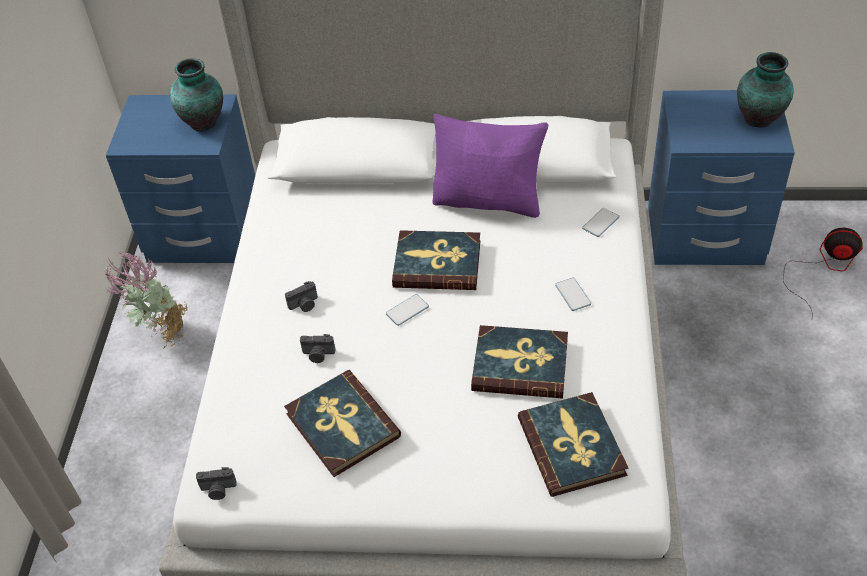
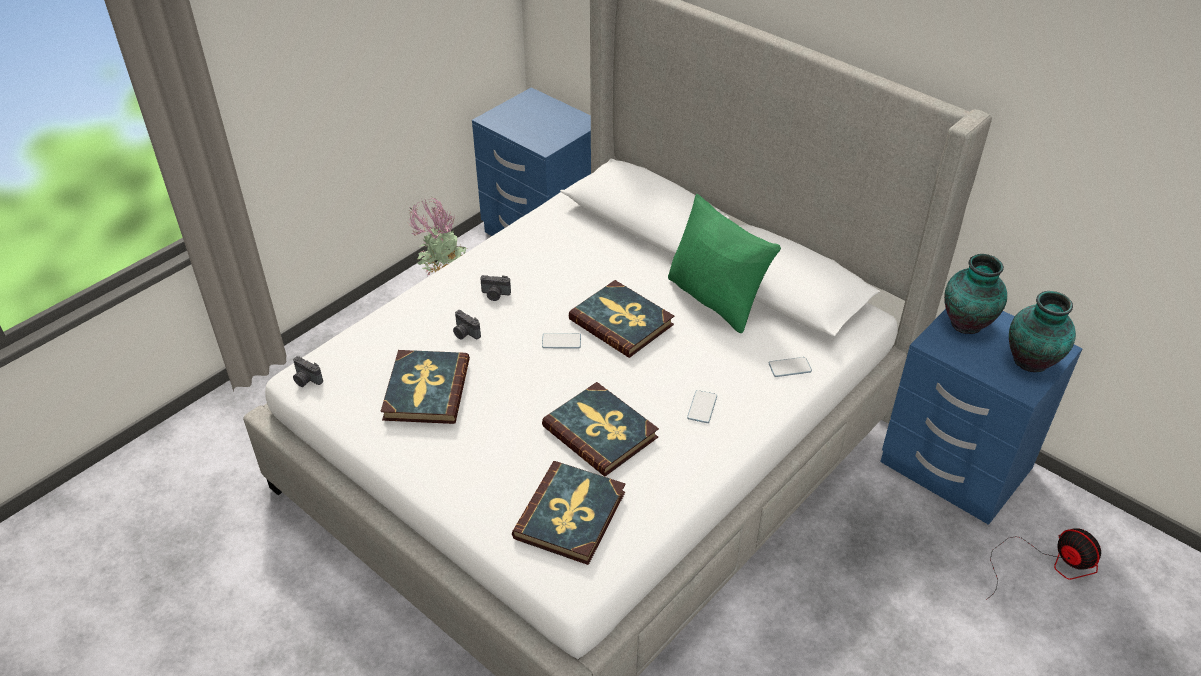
camera: 35 degrees right, 5 degrees down
(204, 121) = (561, 129): vase -> vase (968, 323)
(488, 200) = (716, 299): purple pillow -> green pillow

